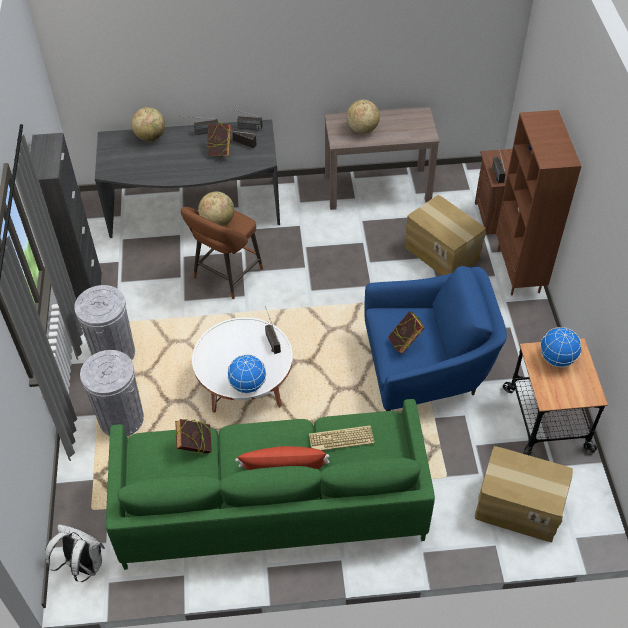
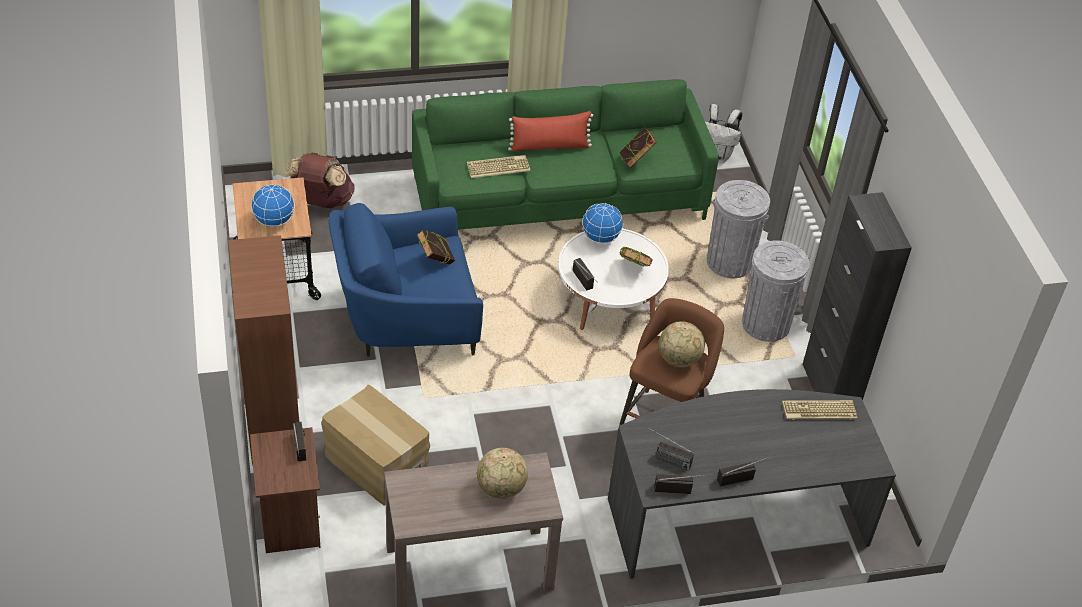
camera: 170 degrees right, 5 degrees down
(130, 170) = (818, 411): none -> keyboard
(150, 137) = (814, 467): globe -> none
(220, 151) = (704, 445): book -> book (633, 270)
(519, 506) = (321, 201): cardboard box -> brown backpack

